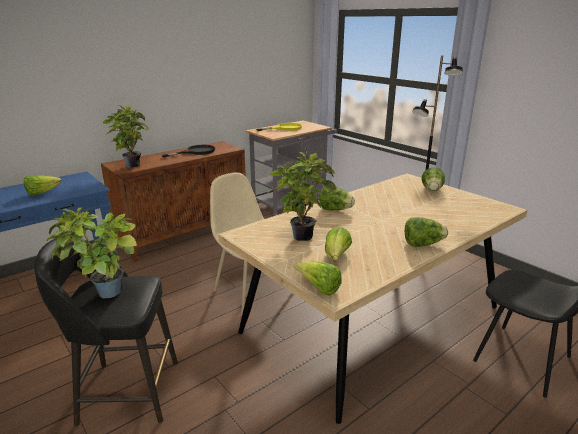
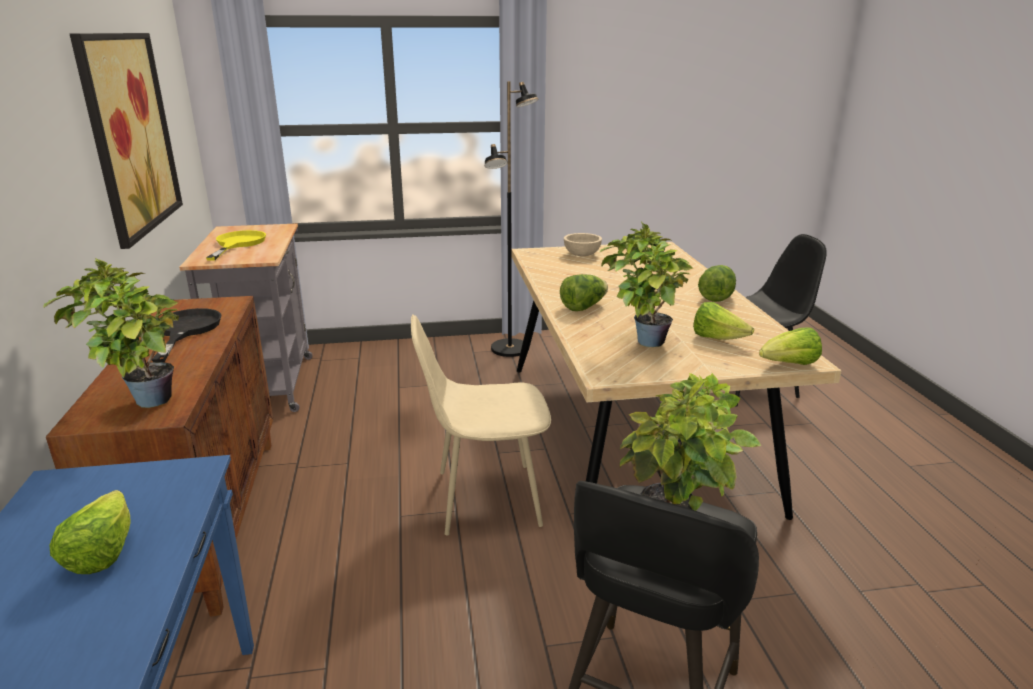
camera: 60 degrees left, 0 degrees up
(229, 65) = (129, 134): none -> picture
(432, 190) = (581, 254): lettuce -> beige bowl

